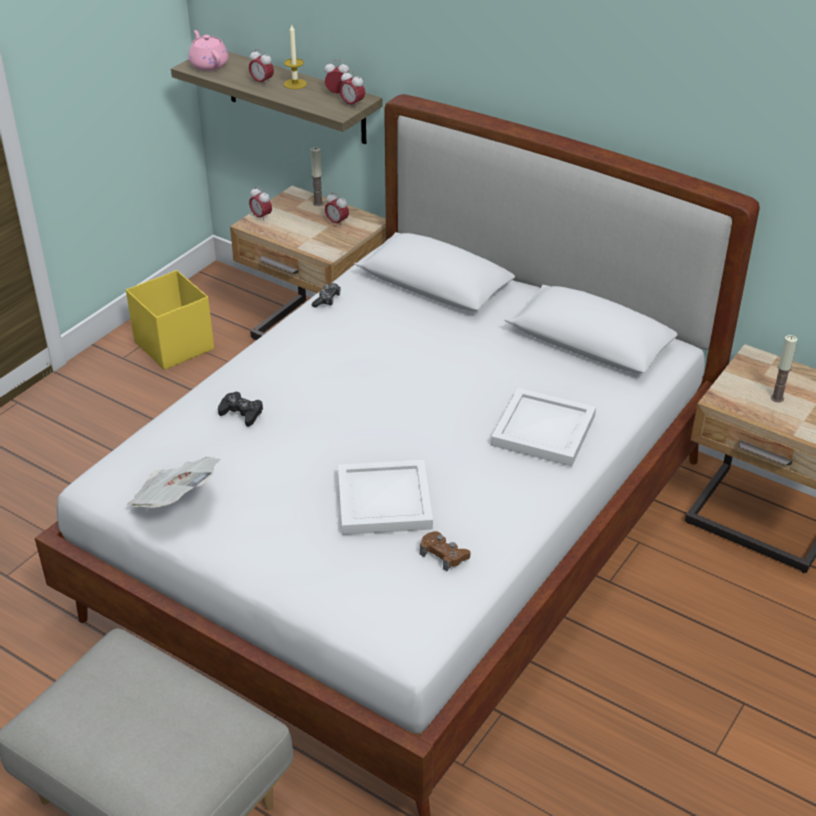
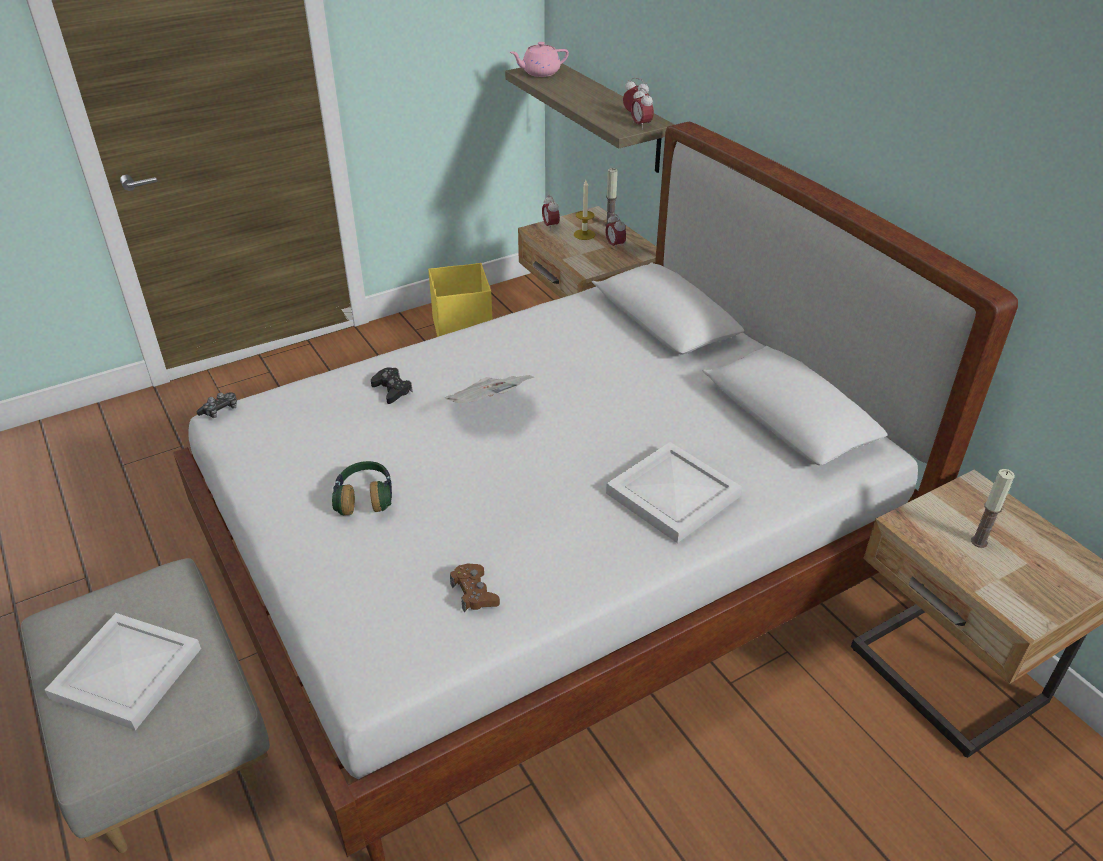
camera: 25 degrees right, 0 degrees up
(176, 500) = (271, 452): newspaper -> newspaper (489, 407)
(209, 65) = (540, 73): pink teapot -> pink teapot turned 105 degrees counterclockwise
(262, 82) = (573, 94): alarm clock -> none
(292, 512) = (365, 498): none -> headphones
(295, 84) = (602, 100): candle -> candle (584, 234)
(327, 300) = (550, 309): game controller -> game controller (220, 410)
(385, 502) = (458, 517): white tray -> white tray (127, 675)

